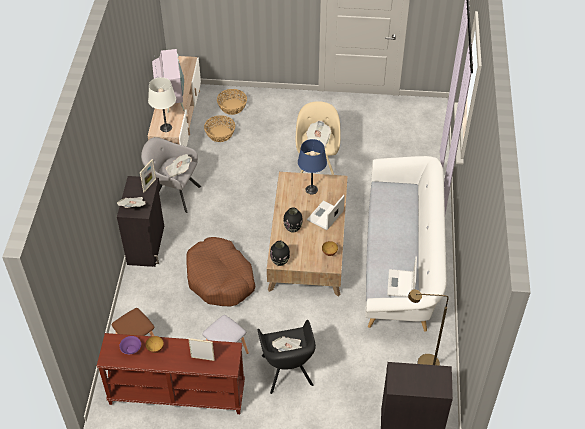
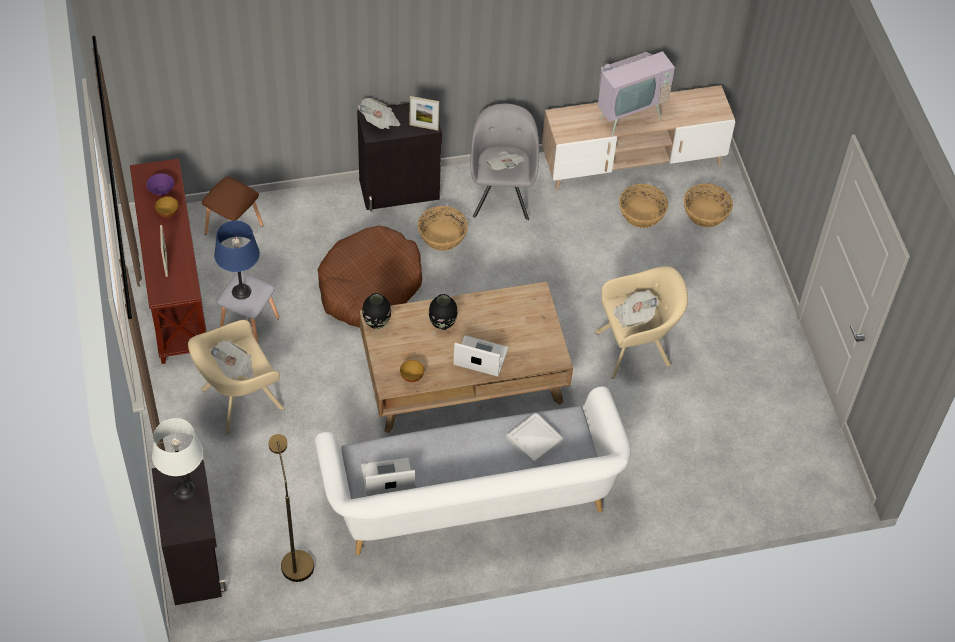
camera: 70 degrees right, 5 degrees up
(166, 128) = (568, 125): white table lamp -> white table lamp (184, 490)
(195, 232) = (442, 236): none -> basket
(288, 372) = (238, 400): black armchair -> beige armchair
(311, 189) = (526, 329): blue table lamp -> blue table lamp (241, 291)
(392, 206) = (535, 439): none -> white tray

